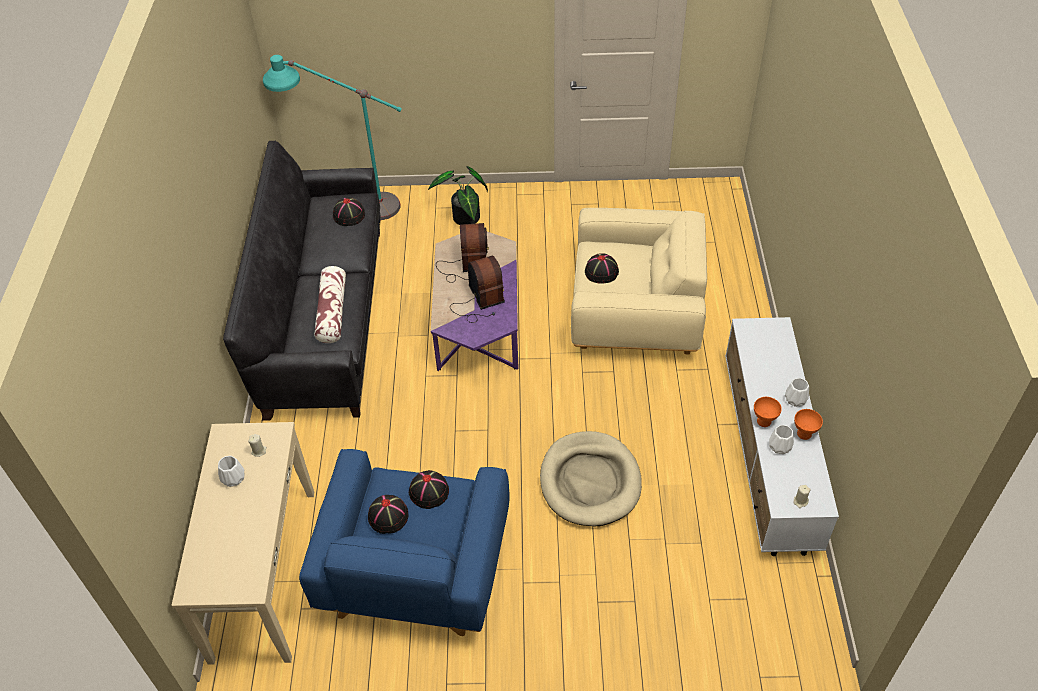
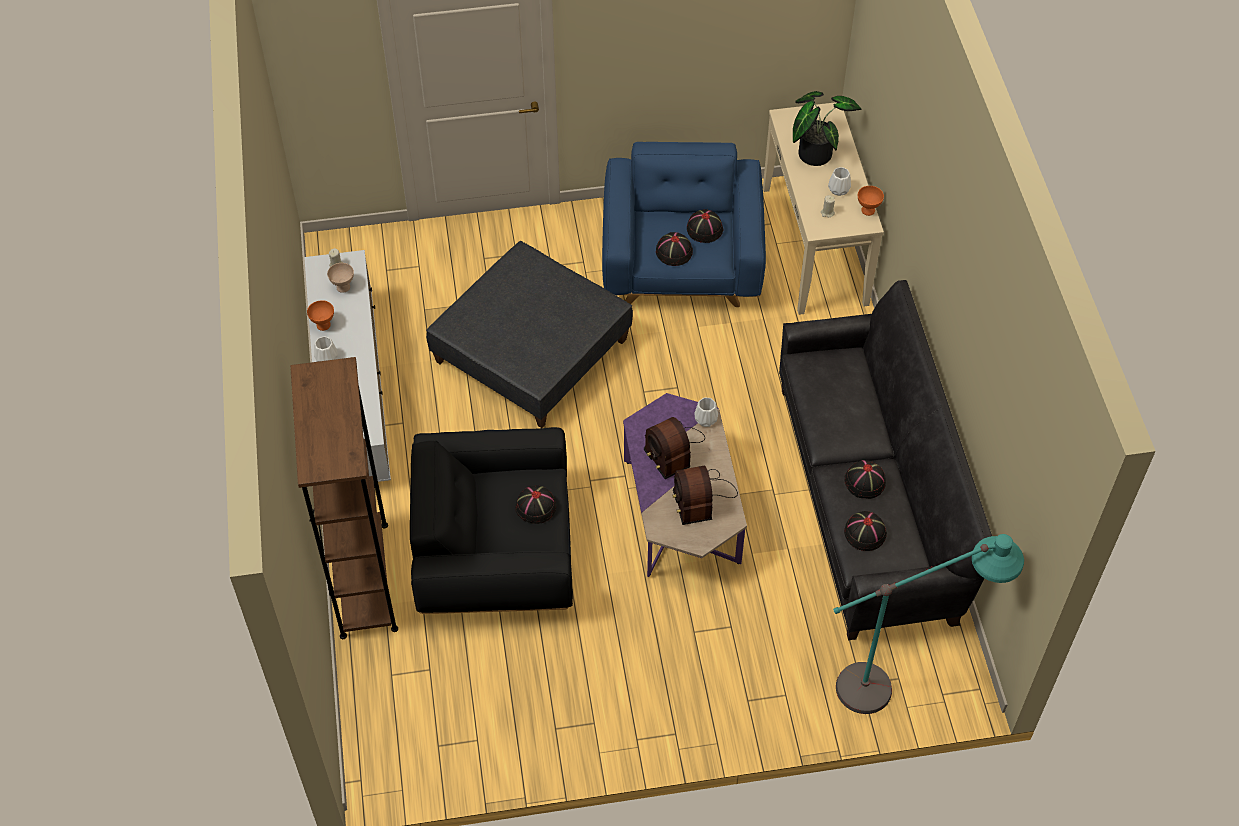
camera: 170 degrees right, 5 degrees up
(332, 248) = (865, 482): none -> black hat
(332, 312) = (830, 399): pillow -> none
(465, 220) = (738, 676): potted plant -> potted plant (815, 151)
(590, 481) = (532, 352): beige dog bed -> grey ottoman
(635, 312) = (495, 552): beige armchair -> black armchair
(741, 303) = (364, 579): none -> brown bookcase
(763, 421) = (361, 333): orange bowl -> orange bowl (868, 211)
(779, 446) = (349, 311): white vase -> white vase (706, 419)
(789, 473) = (343, 287): none -> beige bowl

